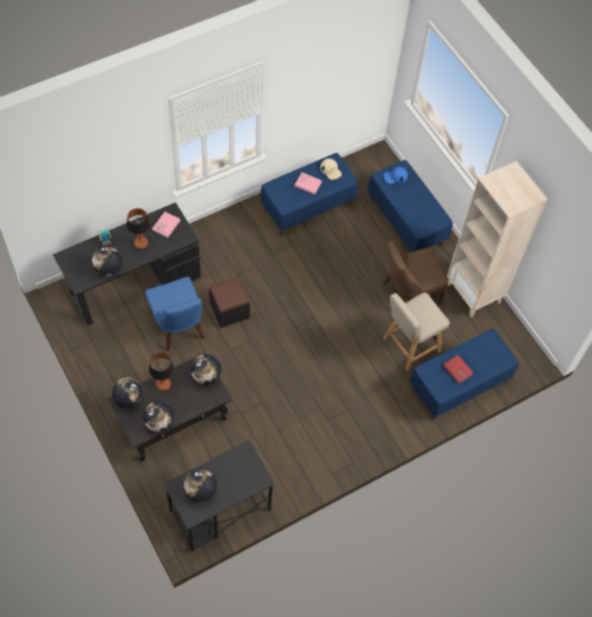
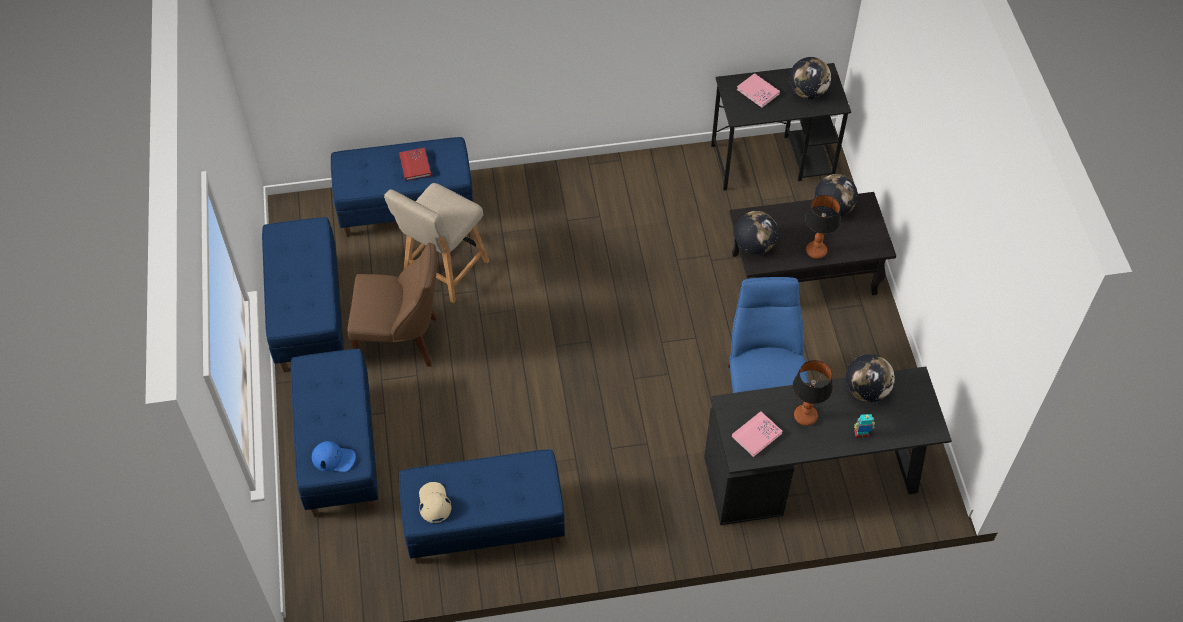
camera: 155 degrees left, 5 degrees down
(129, 399) = (867, 246): globe -> none
(229, 310) = (677, 393): black ottoman -> none
(308, 184) = (485, 489): pink book -> pink book (757, 92)
(409, 346) = (443, 271): beige chair -> beige chair turned 135 degrees clockwise
(474, 293) = (308, 313): beige bookcase -> blue bench

